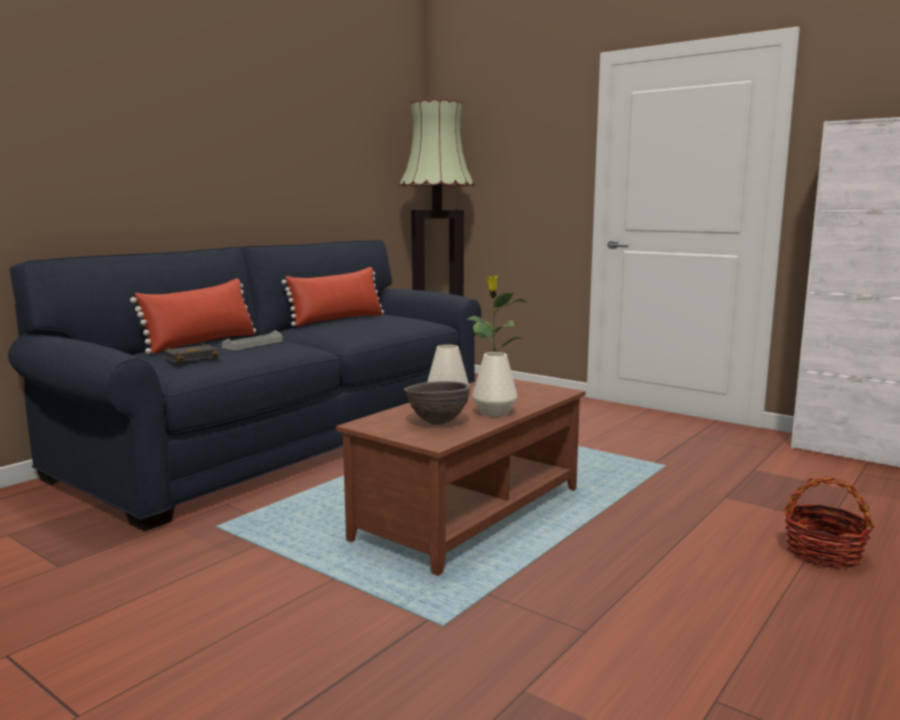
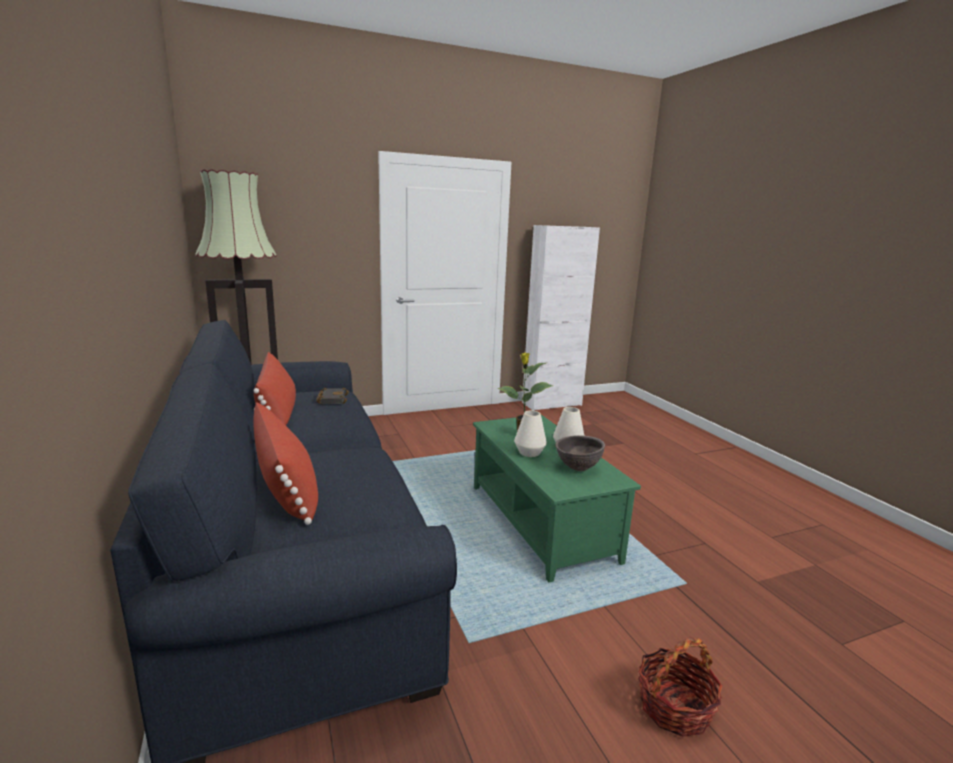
camera: 60 degrees left, 5 degrees up
(192, 357) = (366, 504): black book -> black book (331, 399)
(253, 344) = (344, 467): grey tray -> none
(469, 513) = (539, 522): brown coffee table -> green coffee table
(823, 553) = (654, 459): basket -> basket (674, 707)

